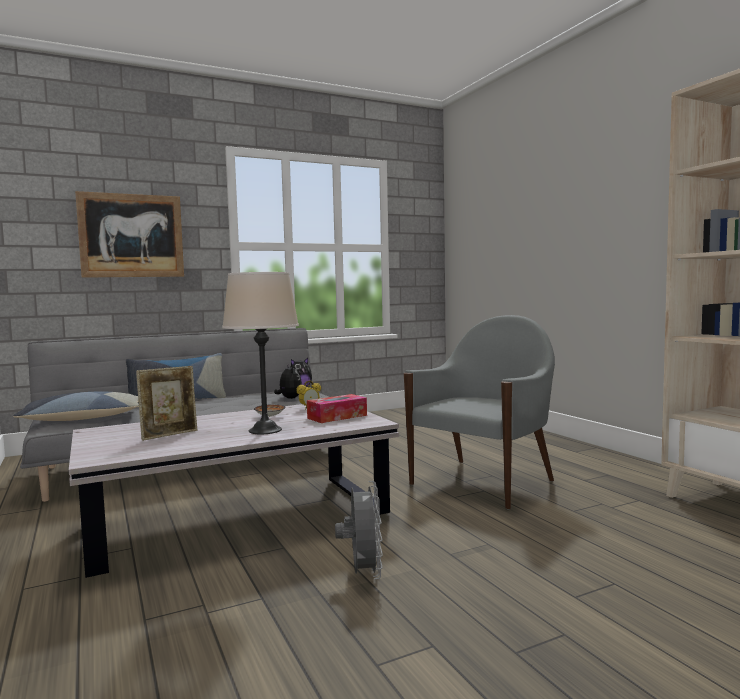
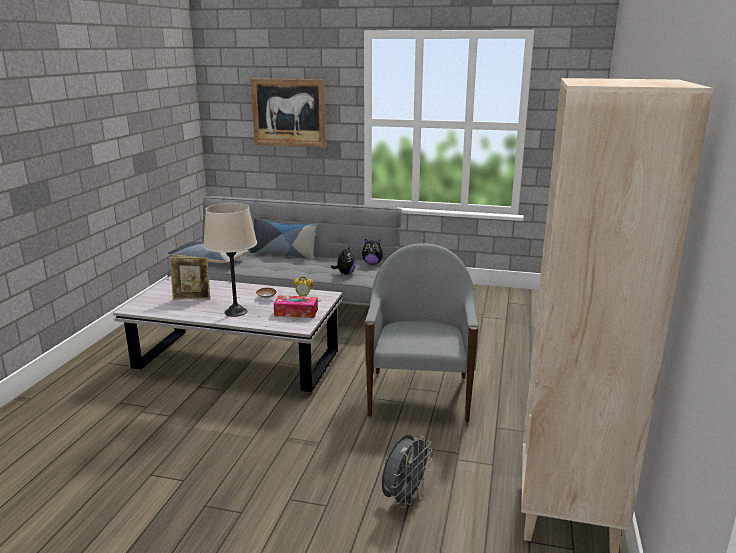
camera: 40 degrees right, 15 degrees up
(363, 573) = (228, 426): grey fan -> grey fan (404, 497)
(483, 482) = (419, 394): grey armchair -> grey armchair turned 75 degrees counterclockwise

